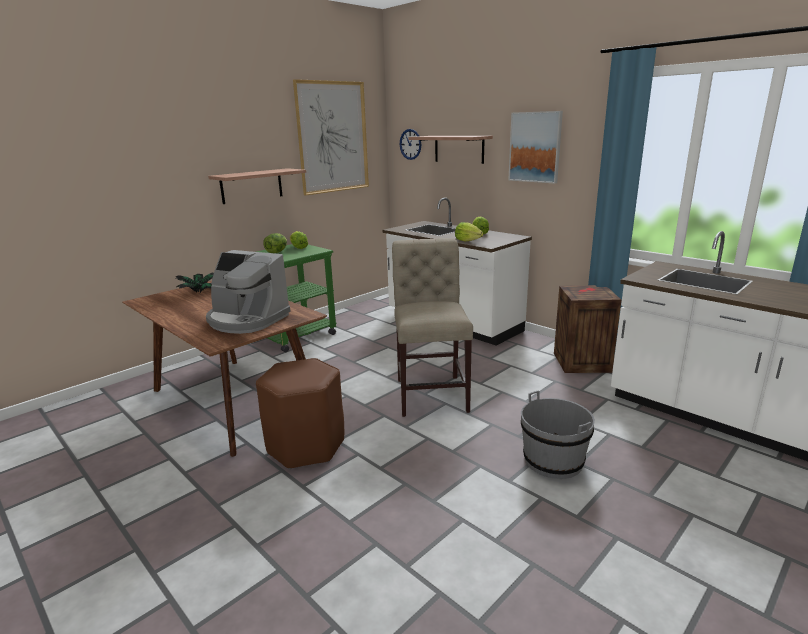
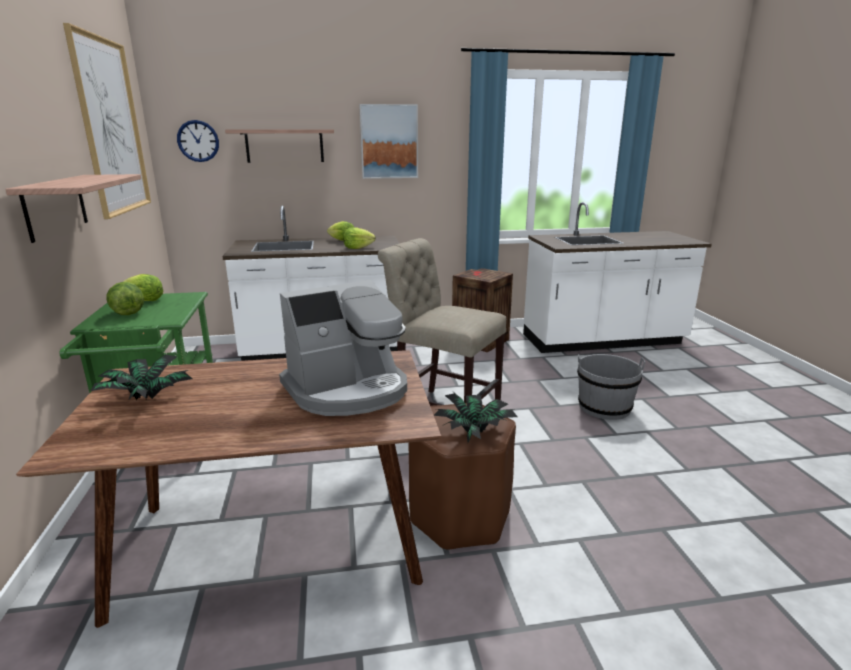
camera: 55 degrees left, 0 degrees up
(289, 380) = (475, 433): none -> potted plant

